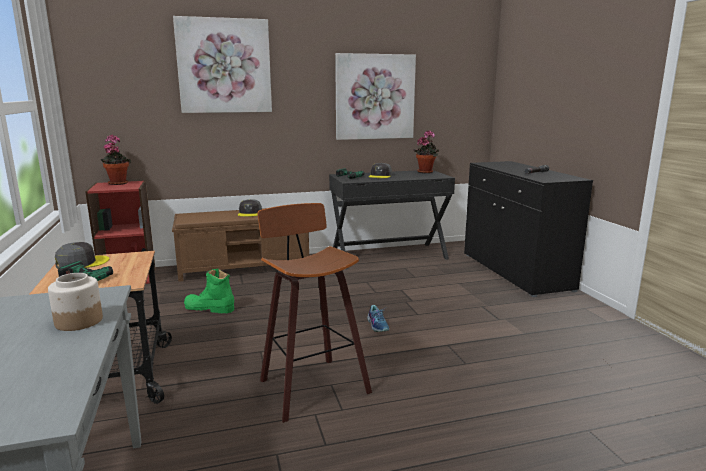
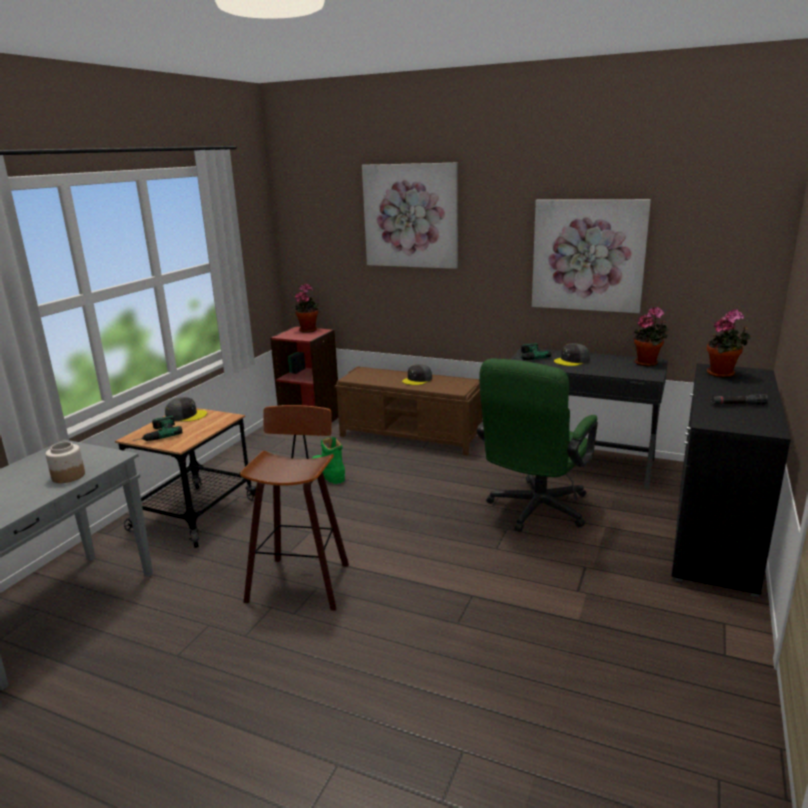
camera: 40 degrees right, 5 degrees up
(378, 325) = (439, 545): shoe -> none
(406, 287) = (534, 512): none -> green office chair
(495, 164) = (723, 374): none -> potted plant

